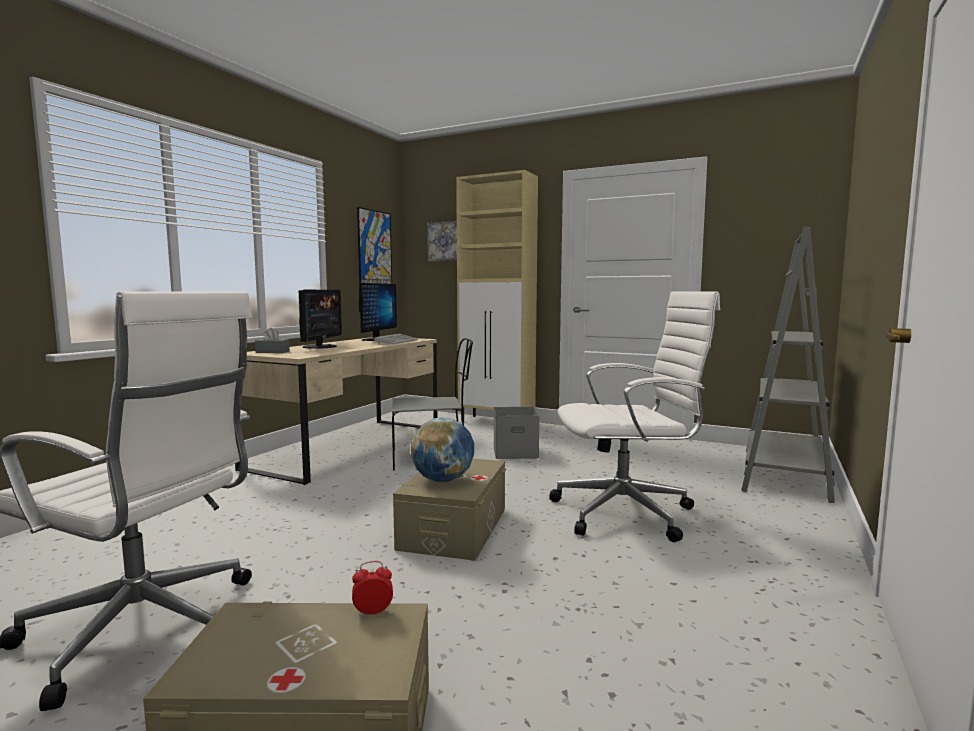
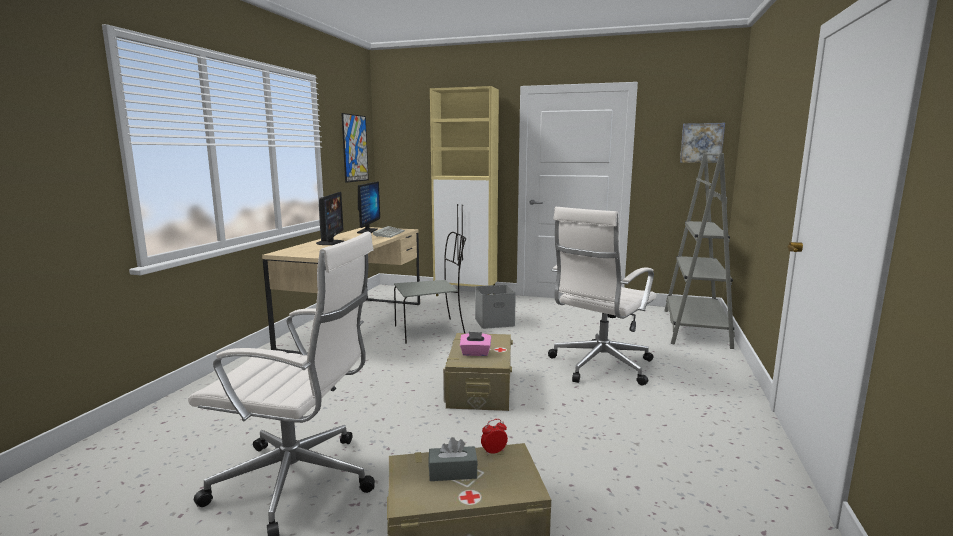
camera: 10 degrees left, 5 degrees up
(272, 352) = (299, 251): grey tissue box -> grey tissue box (452, 472)
(443, 480) = (475, 353): globe -> pink tissue box
(445, 241) = (415, 141): picture -> picture (701, 143)
(627, 513) = (599, 366): white office chair -> white office chair turned 150 degrees clockwise

